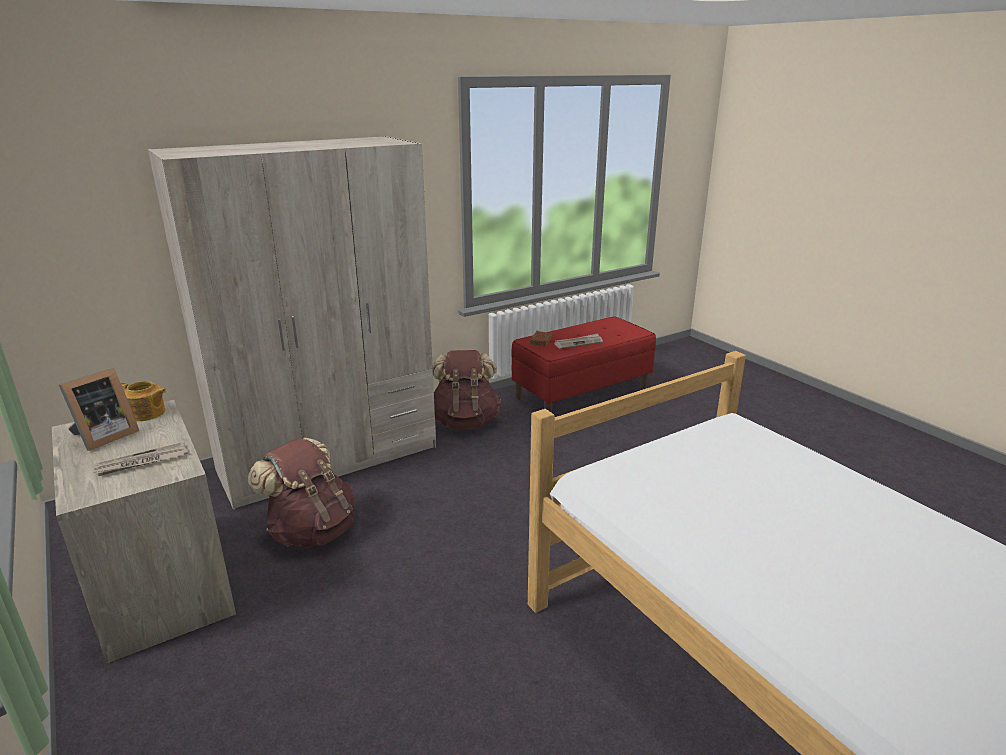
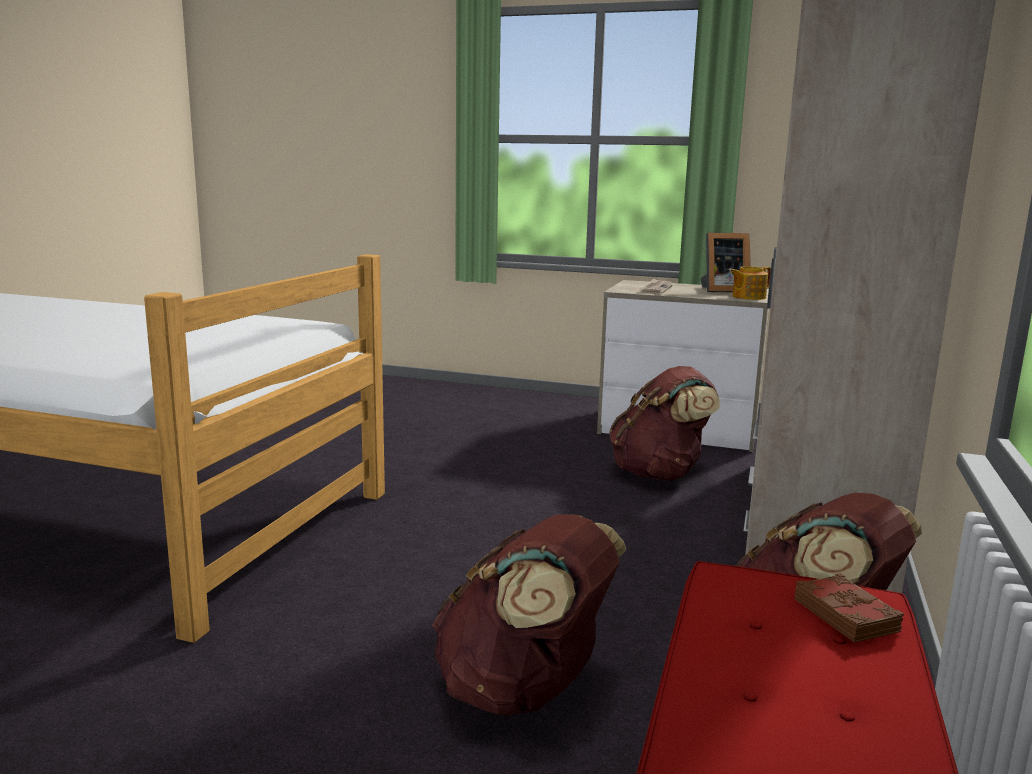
camera: 140 degrees right, 10 degrees down
(103, 437) = (722, 290): picture frame -> picture frame turned 90 degrees counterclockwise
(578, 343) = (756, 653): newspaper -> none
(583, 448) = (524, 691): none -> brown backpack

